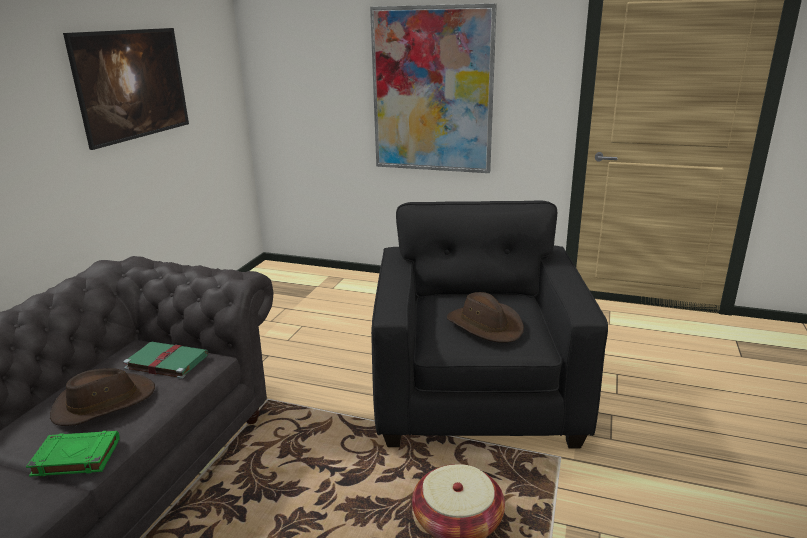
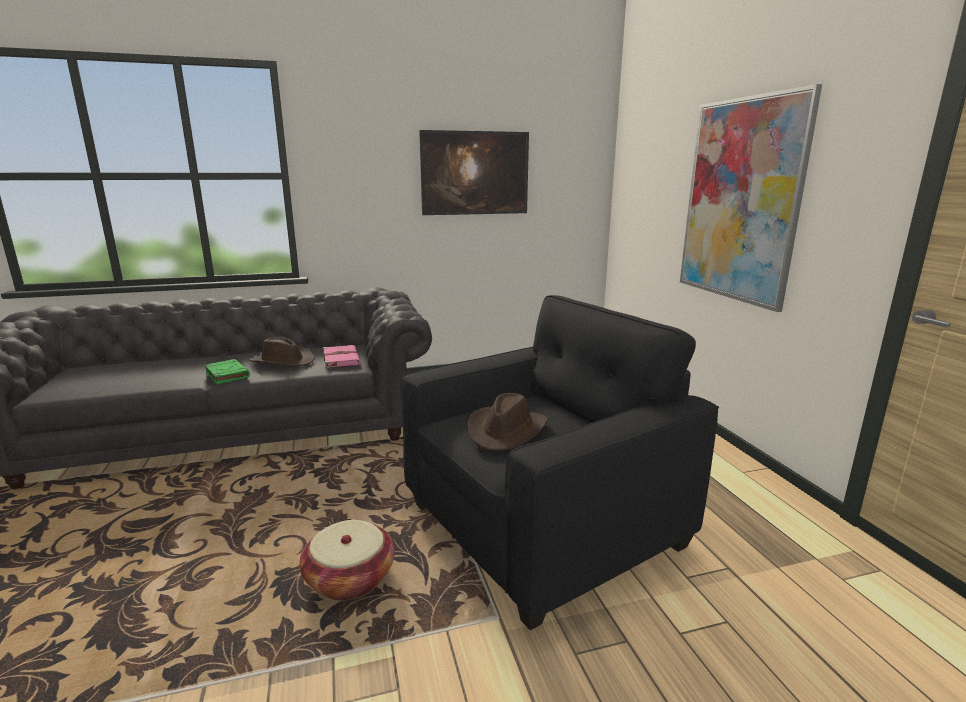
camera: 55 degrees right, 5 degrees down
(165, 362) = (340, 358): green book -> pink book

